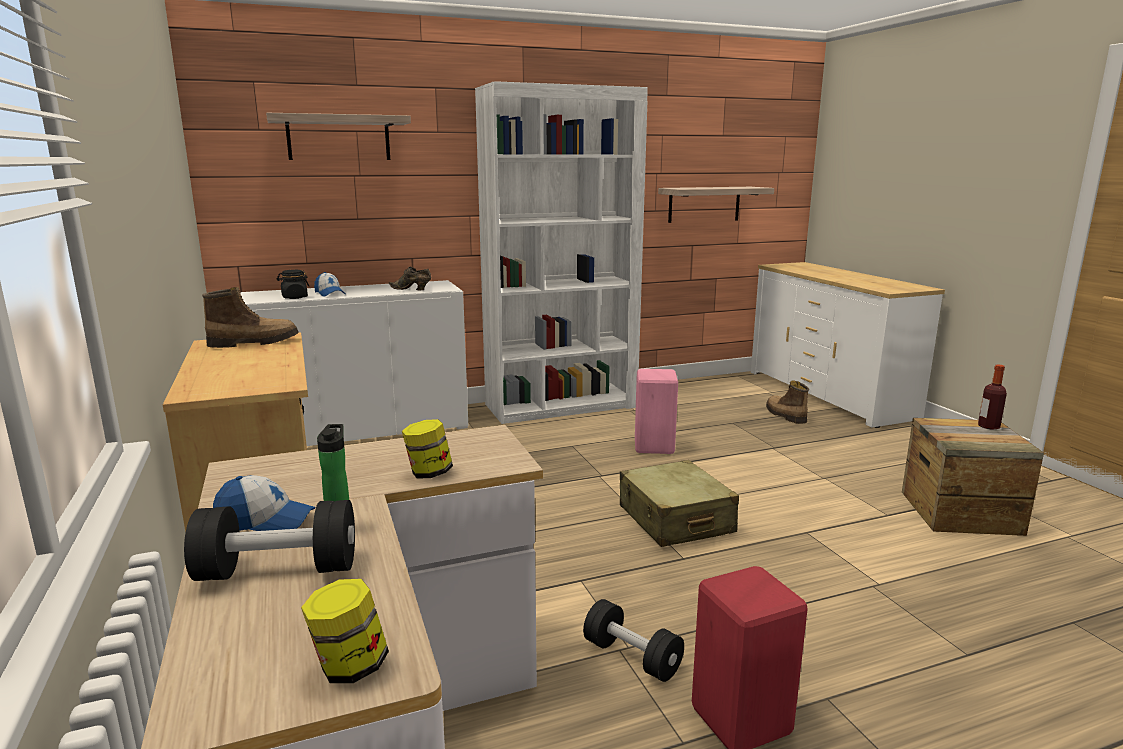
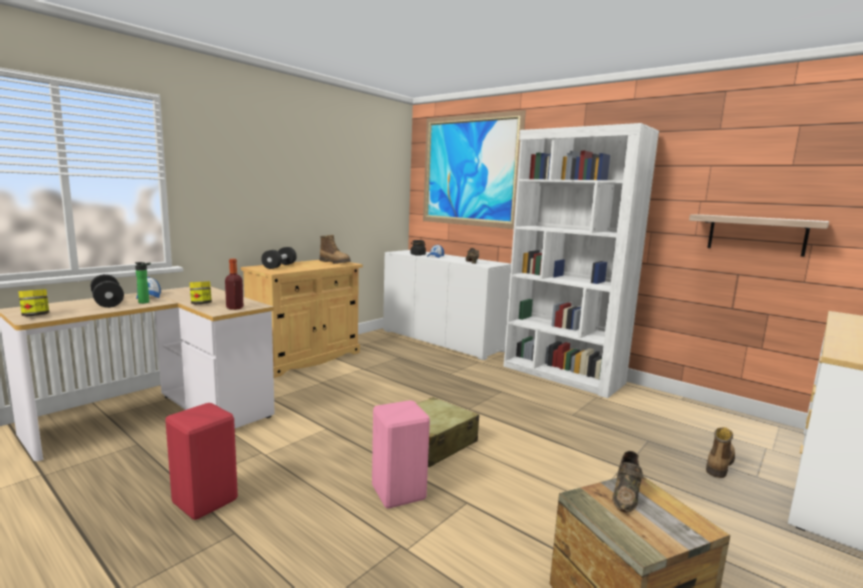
camera: 60 degrees right, 5 degrees down
(338, 138) = (469, 171): shelf -> picture
(632, 657) = (255, 457): black dumbbell -> black dumbbell (279, 266)
(655, 447) = (542, 417): pink stool -> pink stool (400, 493)
(949, 430) = (626, 495): none -> brown shoe
(988, 426) = (686, 524): bottle -> bottle (234, 308)

